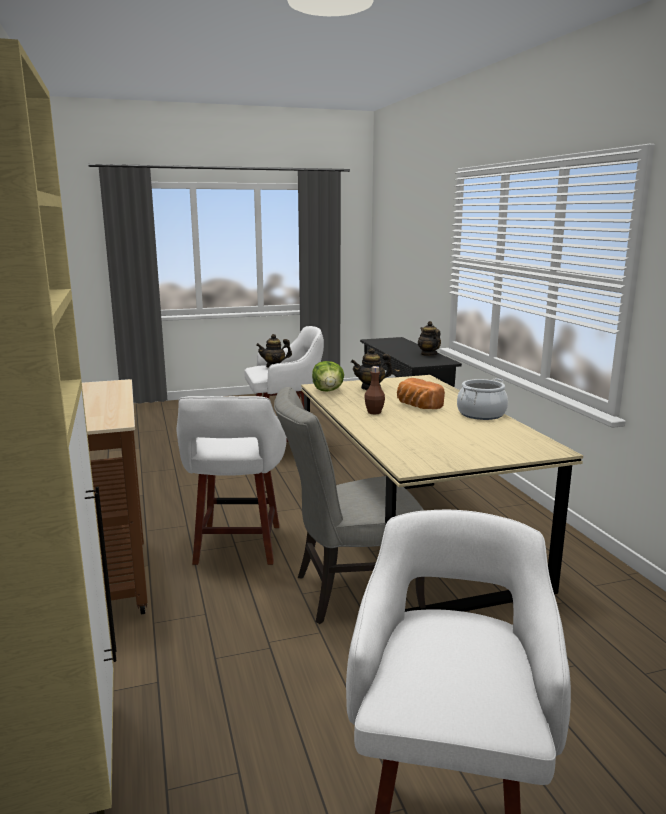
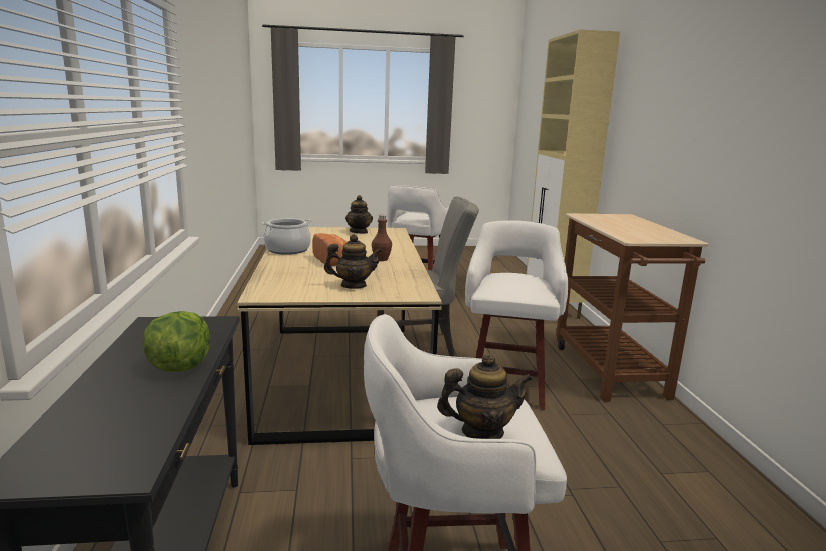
camera: 170 degrees left, 0 degrees up
(328, 391) = (411, 286): lettuce -> lettuce (179, 366)
(428, 354) = (135, 350): teapot -> teapot (359, 232)

